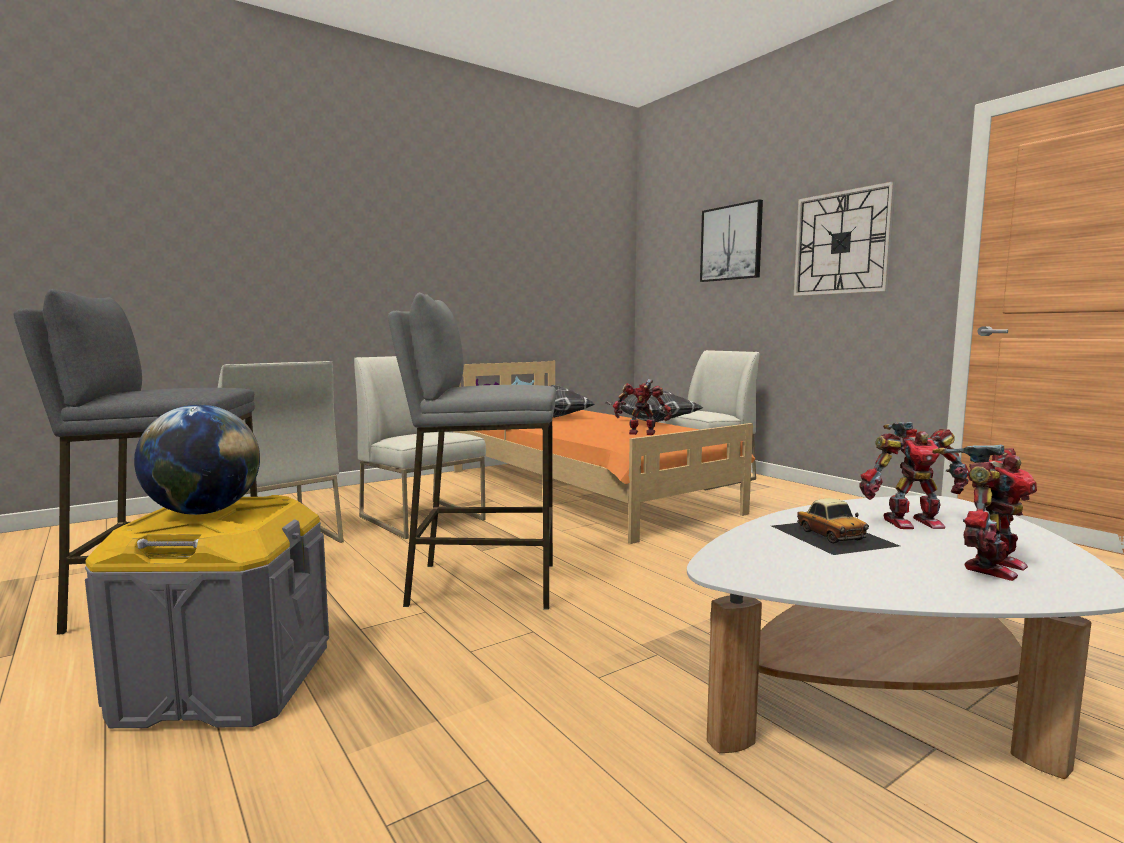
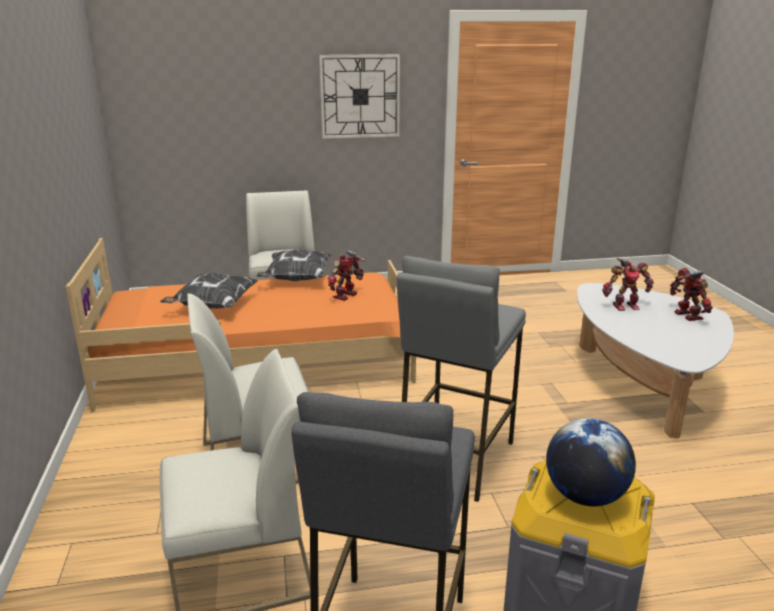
camera: 65 degrees left, 15 degrees up
(731, 243) = (245, 85): picture -> none
(832, 535) = (640, 326): toy car -> none
(910, 522) = (624, 306): toy robot -> toy robot turned 60 degrees clockwise

